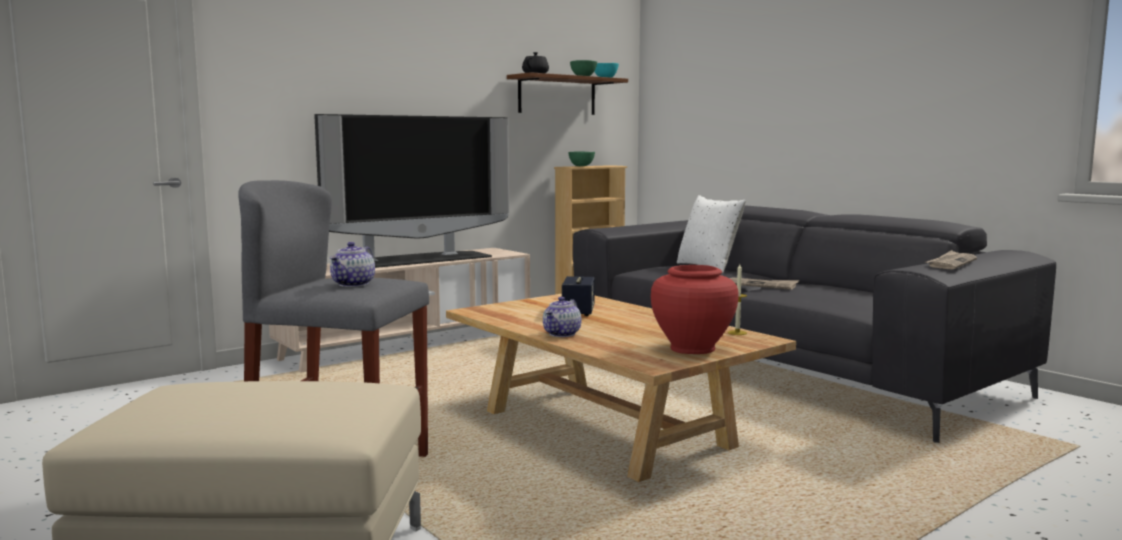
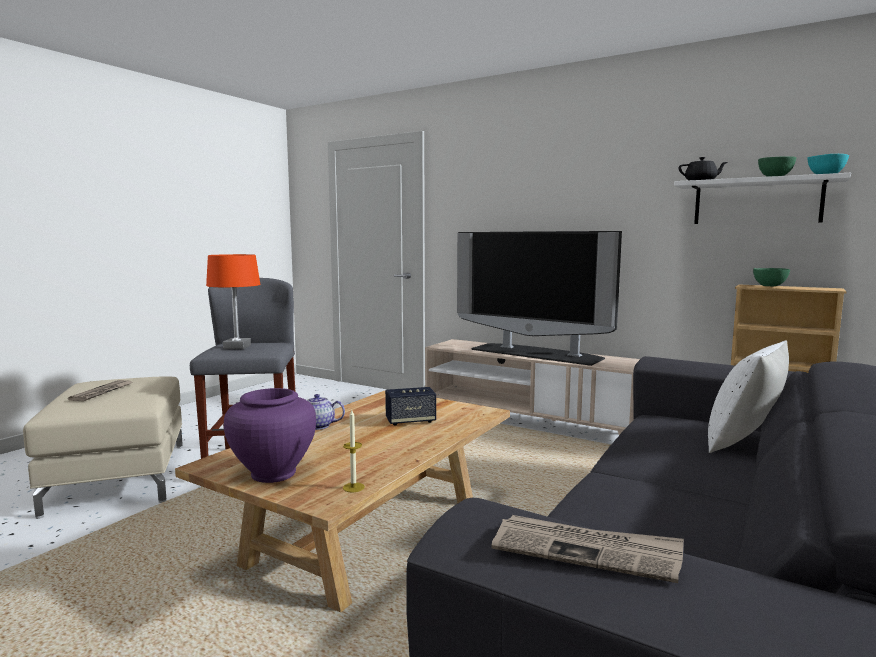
camera: 70 degrees right, 0 degrees up
(353, 284) = (237, 347): teapot -> orange table lamp
(557, 95) = (757, 202): brown shelf -> white shelf
(692, 348) = (273, 473): red vase -> purple vase
(761, 285) = (649, 480): newspaper -> newspaper (102, 392)

